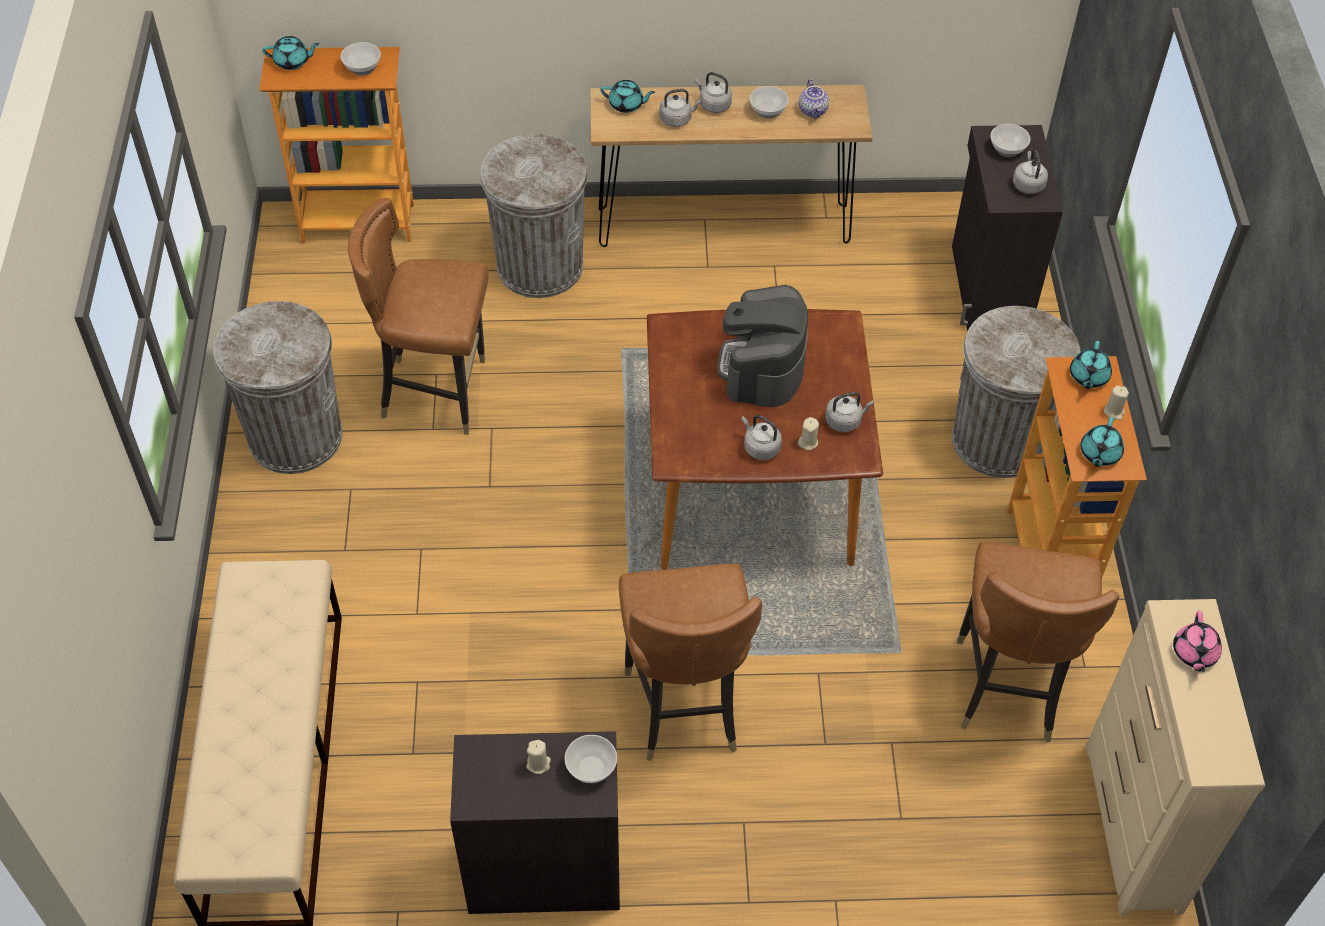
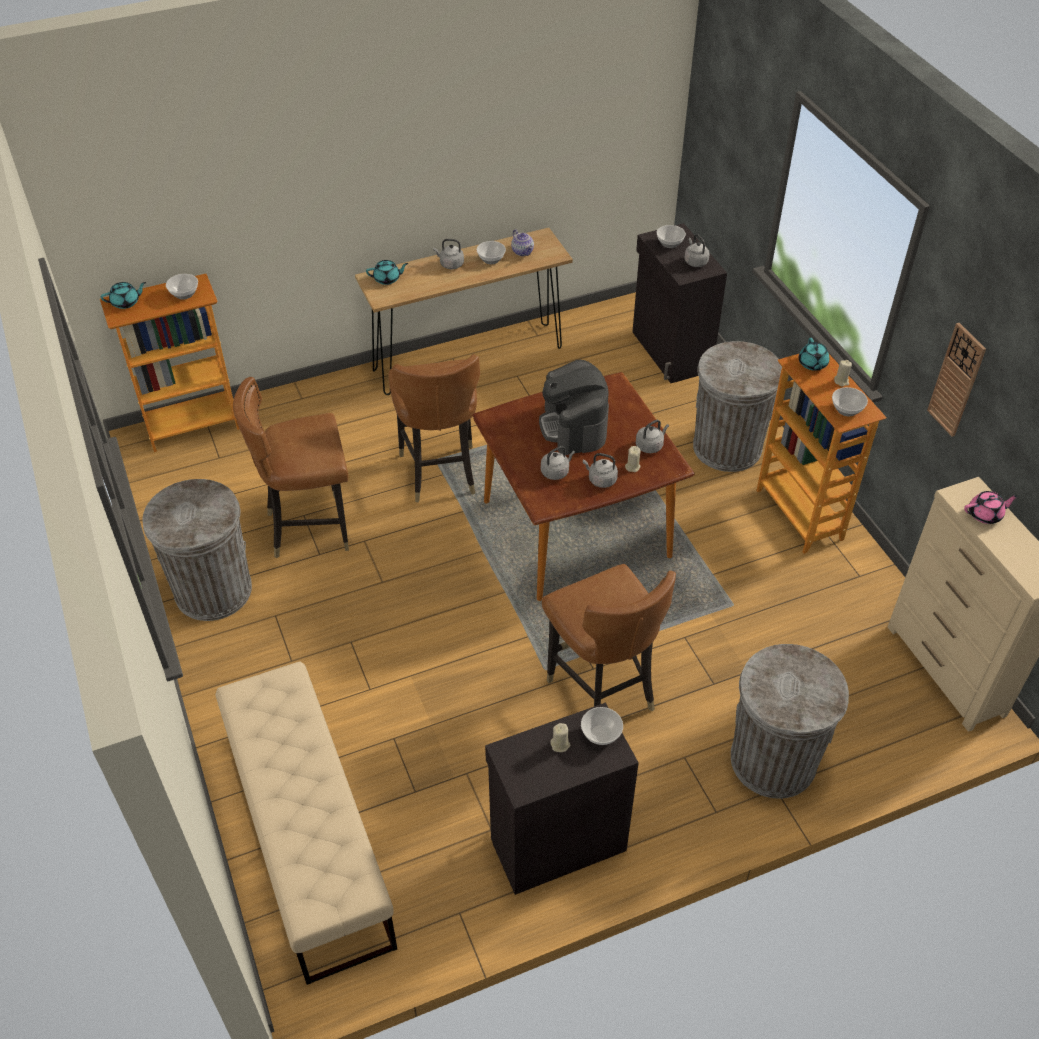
camera: 20 degrees left, 5 degrees down
(540, 266) = (347, 420): grey trash can -> grey trash can (773, 760)
(677, 119) = (429, 280): grey kettle -> grey kettle (556, 472)
(1007, 687) = (816, 605): brown chair -> brown chair (439, 472)
(1099, 454) = (847, 410): turquoise teapot -> bowl
(1194, 653) = (985, 514): pink teapot -> pink teapot turned 90 degrees counterclockwise
(1227, 464) = (956, 380): none -> wall clock

